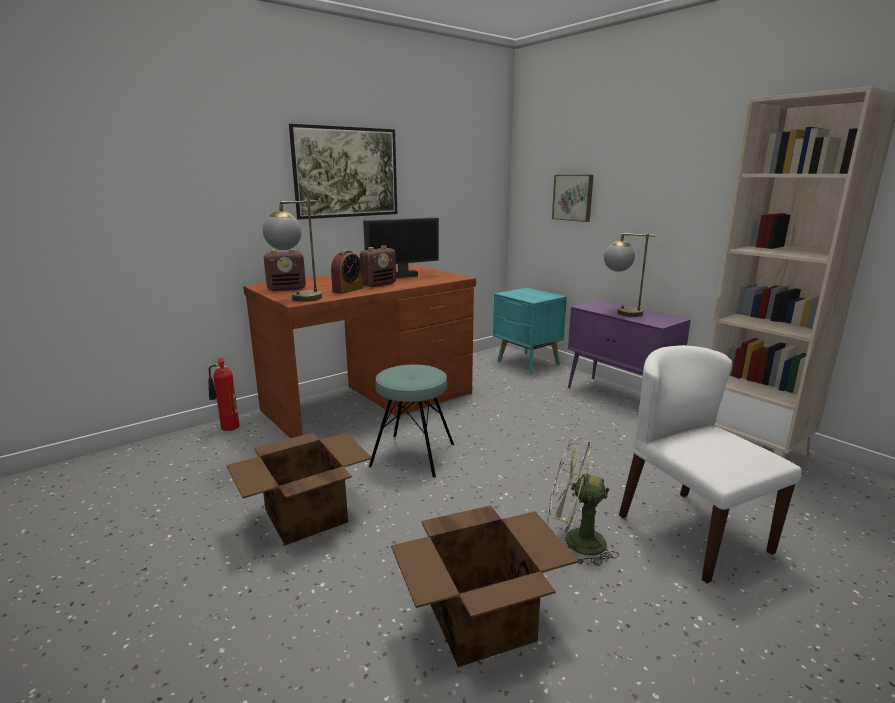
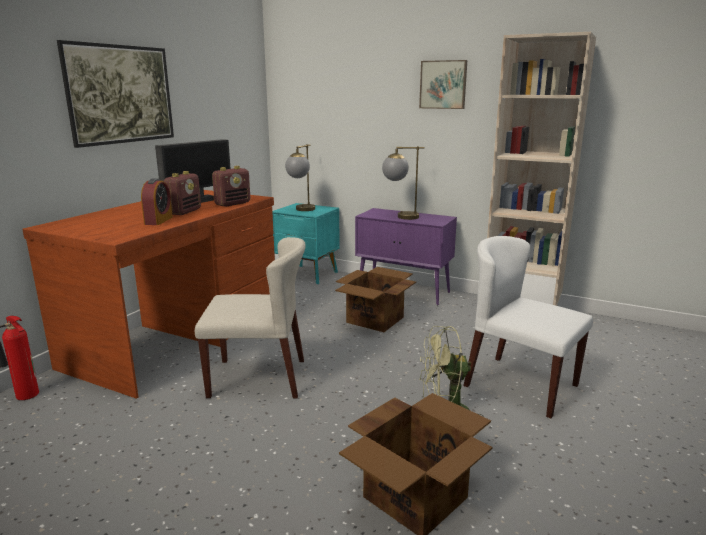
camera: 25 degrees left, 0 degrees up
(287, 289) = (84, 226): radio -> radio (233, 204)
(297, 299) = (114, 236): table lamp -> table lamp (302, 210)
(304, 516) = (189, 461): cardboard box -> cardboard box (374, 320)
(412, 455) = (259, 378): turquoise stool -> beige chair
(573, 197) = (337, 116): picture -> picture (443, 84)

